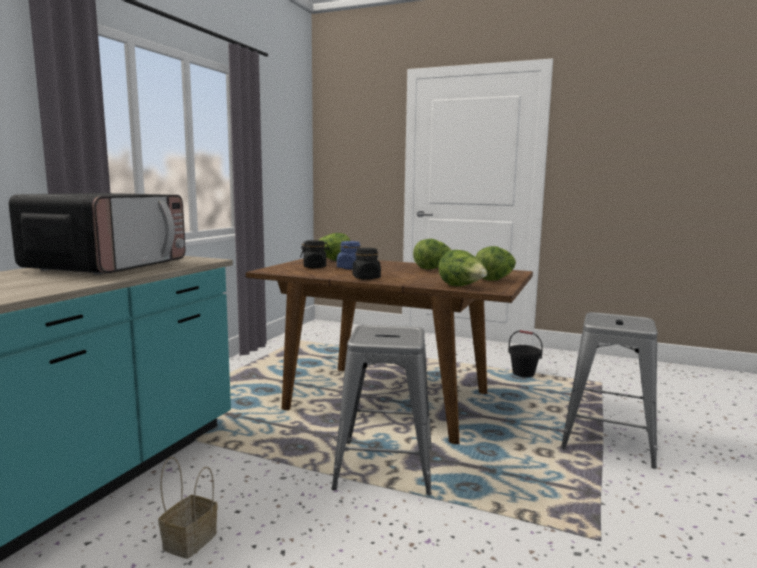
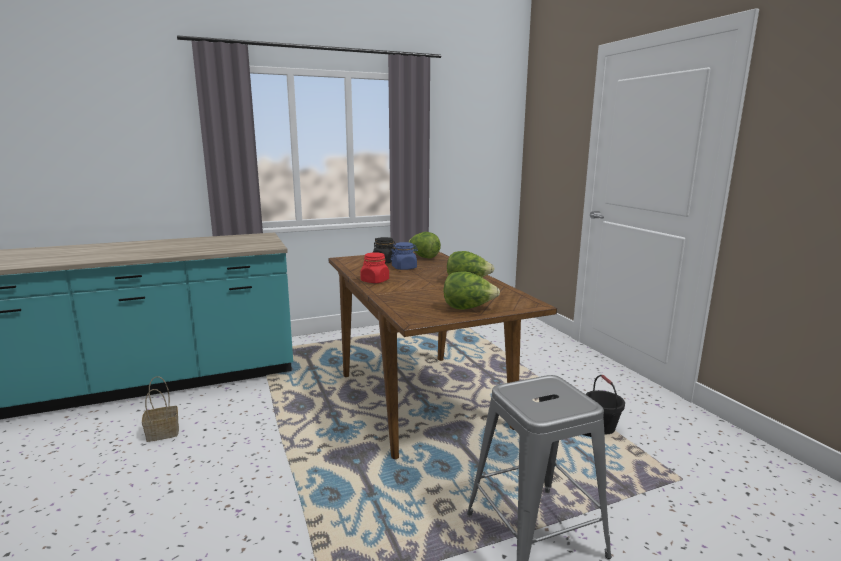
camera: 45 degrees right, 5 degrees up
(109, 266) = (211, 243): microwave -> none
(366, 278) = (375, 281): black jar -> red jar
(385, 467) = (317, 448): grey stool -> none
(461, 287) = (404, 308): lettuce -> none

